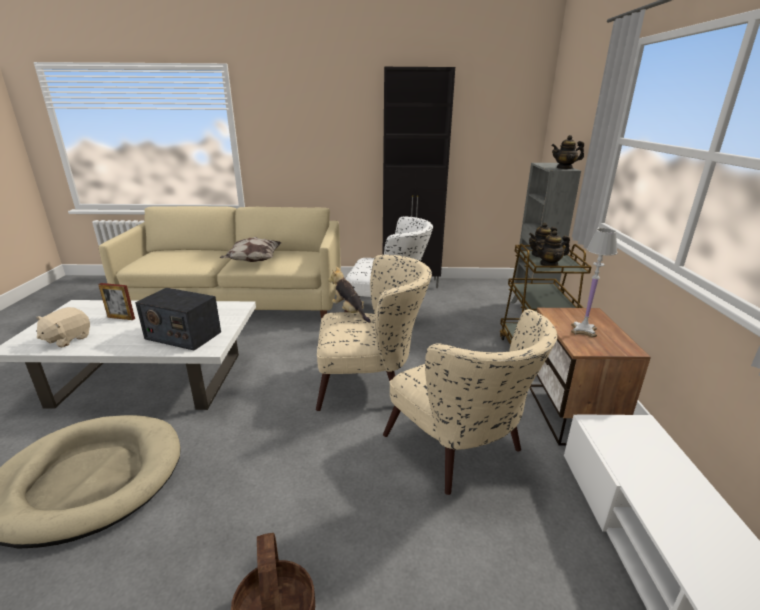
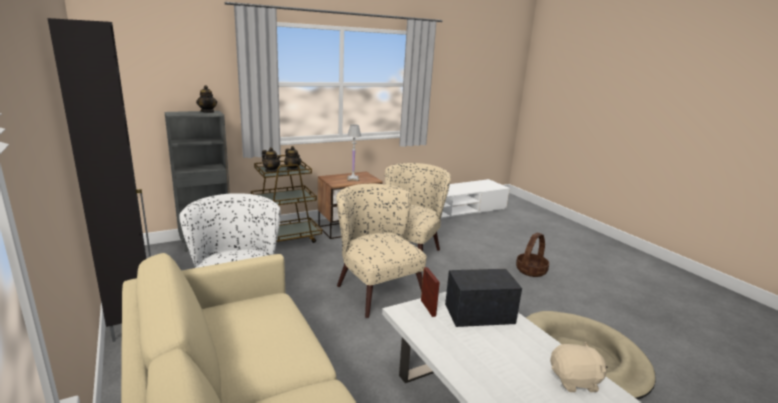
camera: 120 degrees left, 5 degrees down
(121, 318) = (508, 377): picture frame -> picture frame (428, 308)
(183, 335) = (480, 313): radio -> radio turned 90 degrees counterclockwise
(253, 261) = (282, 346): pillow -> none
(349, 312) = (373, 246): plush toy -> none

